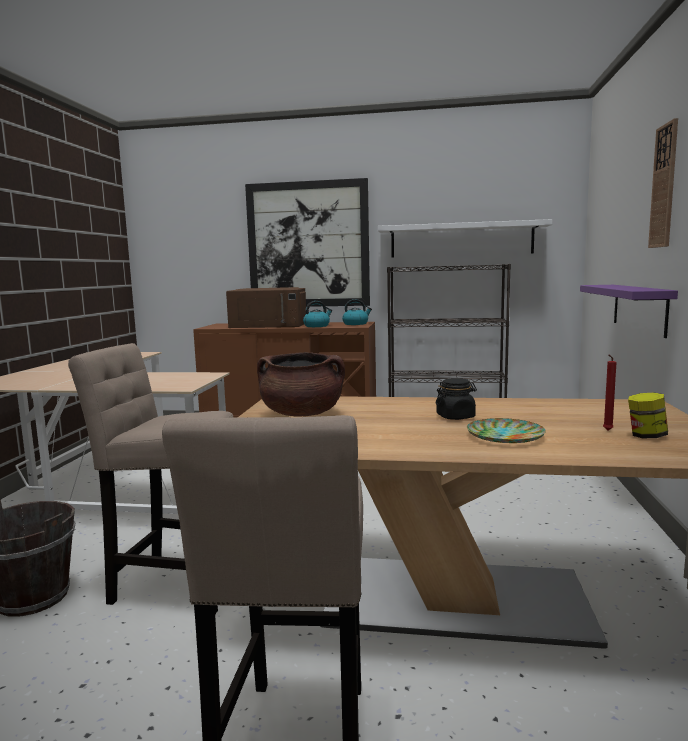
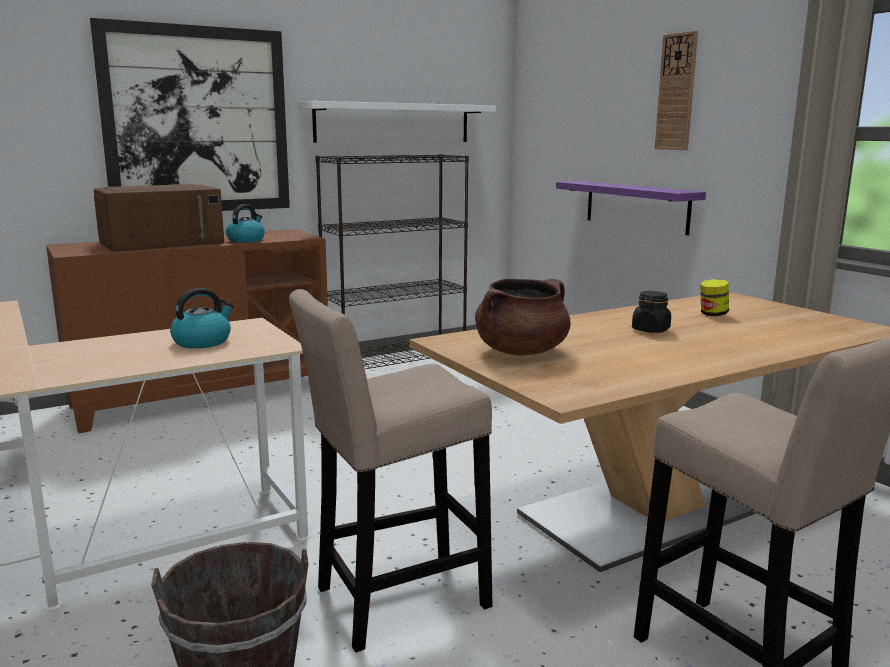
camera: 40 degrees left, 5 degrees up
(356, 324) = (287, 234): kettle -> kettle (202, 342)
(504, 436) = (729, 339): plate -> none
(607, 431) = (771, 322): red candle -> none
(646, 436) = (801, 322): jar -> jar (713, 314)

